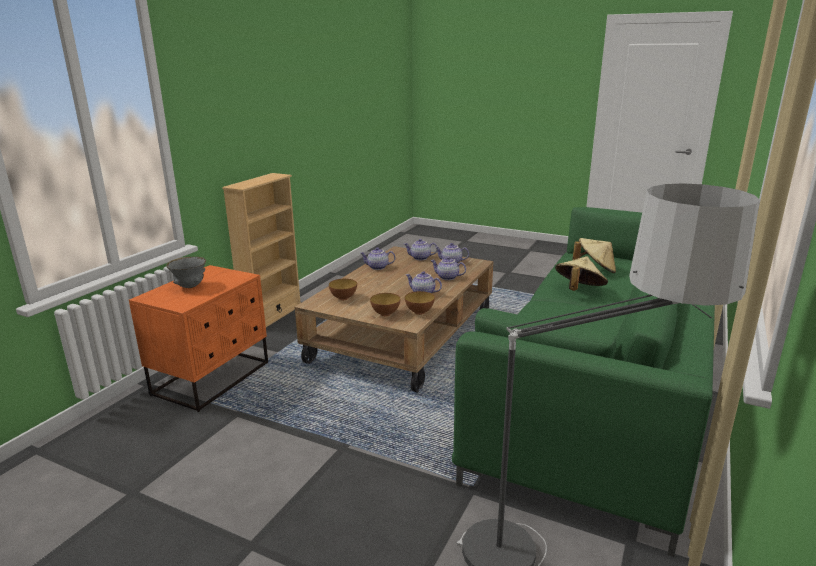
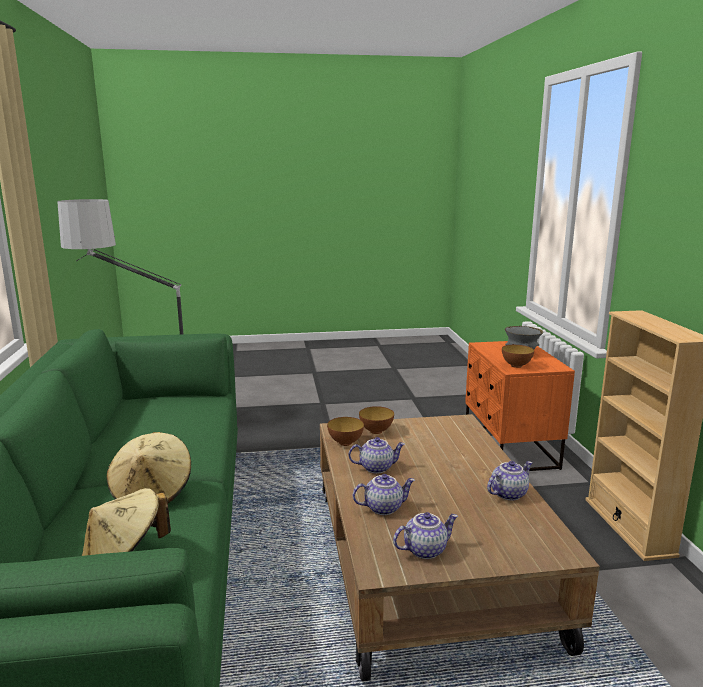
camera: 145 degrees right, 5 degrees down
(343, 298) = (448, 435): bowl -> bowl (516, 366)
(420, 258) = (491, 542): teapot -> none

